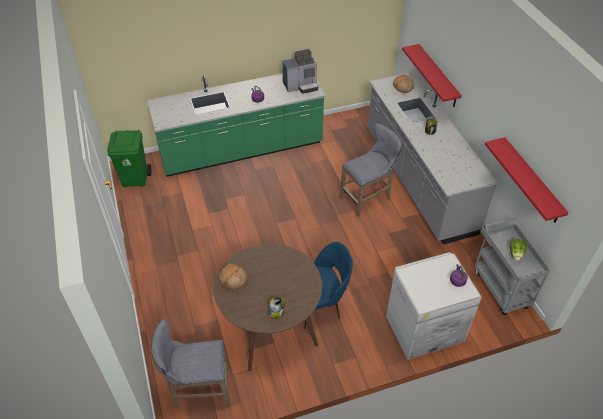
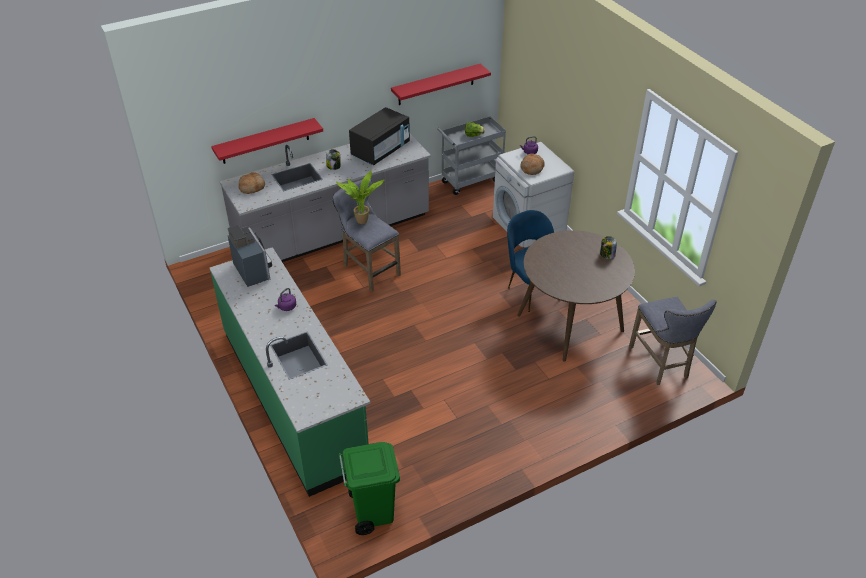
camera: 100 degrees left, 5 degrees down
(233, 279) = (582, 289): bread -> bread (531, 168)
(372, 159) = (363, 222): none -> potted plant
(455, 162) = (381, 150): none -> black microwave

